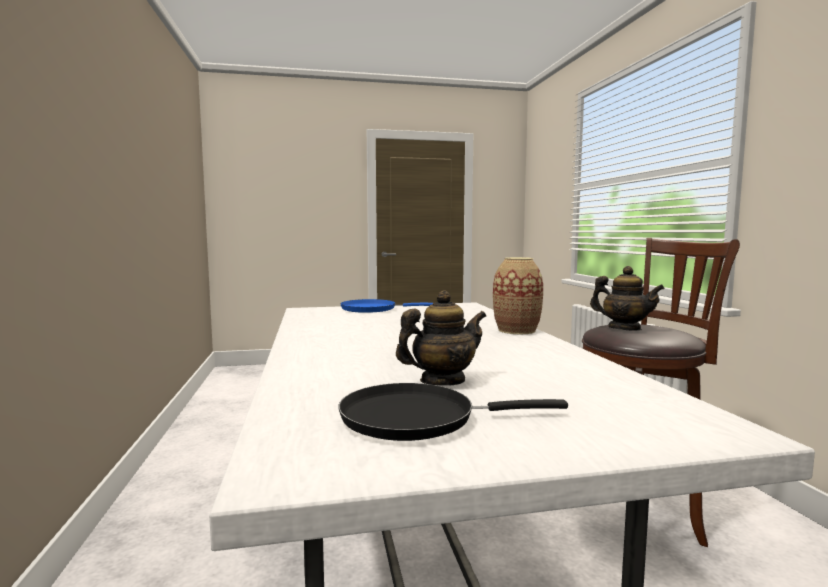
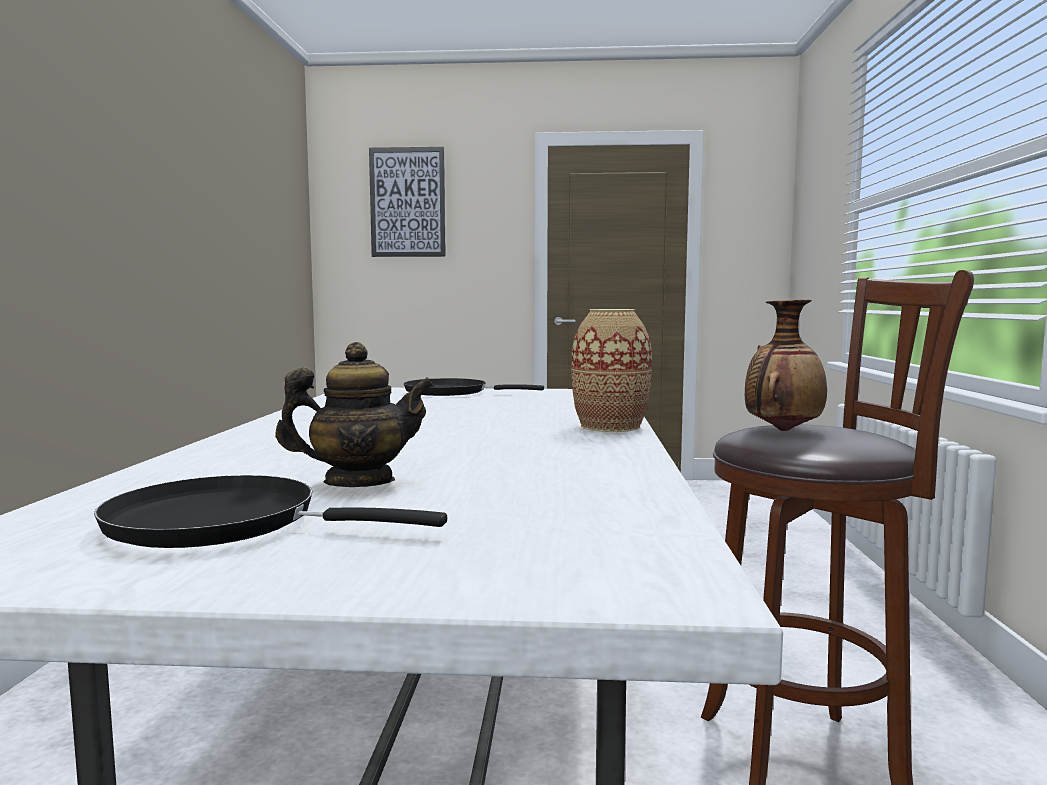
camera: 15 degrees right, 0 degrees up
(278, 172) = (407, 202): none -> picture
(373, 309) = (452, 392): blue frying pan -> black frying pan
(624, 328) = (782, 430): teapot -> vase

